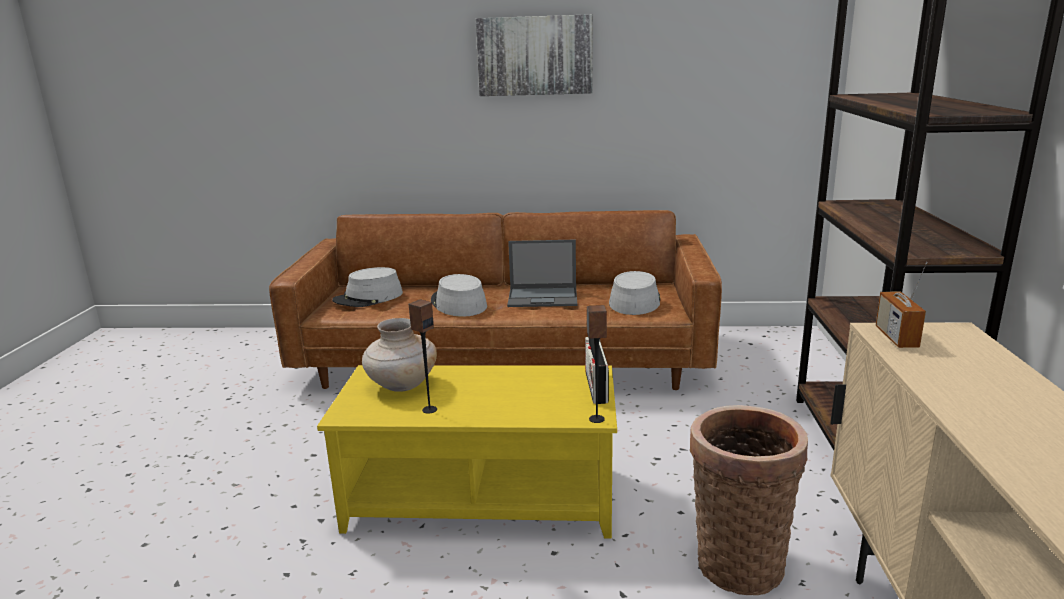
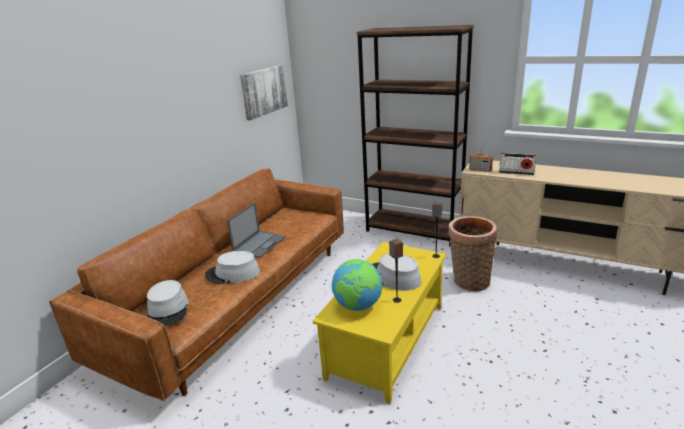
camera: 65 degrees left, 5 degrees up
(401, 385) = (358, 306): beige vase -> globe
(535, 56) = (166, 92): picture -> picture (264, 91)
(596, 387) = (404, 249): radio -> radio (516, 172)
(634, 301) = (297, 221): grey hat -> grey hat (393, 277)

